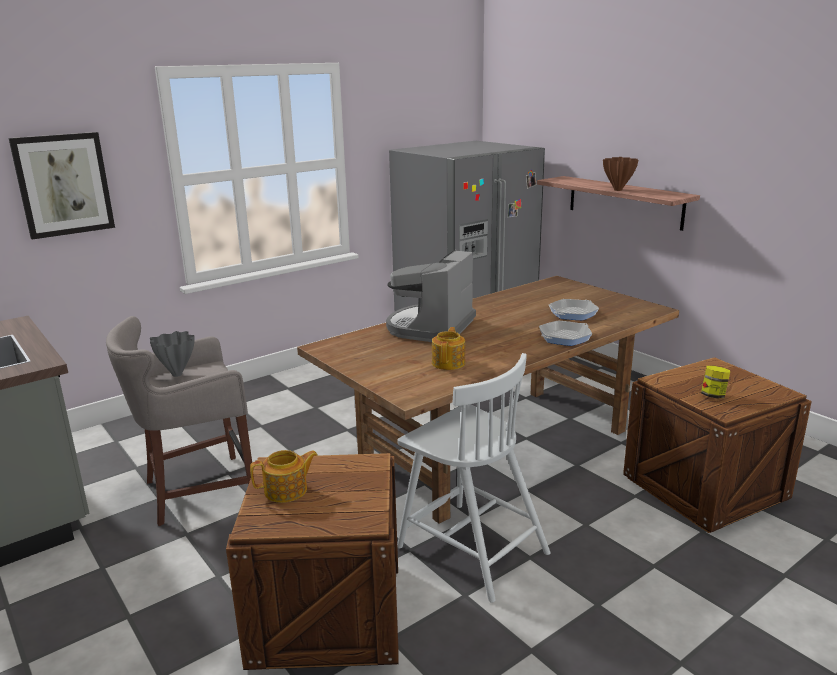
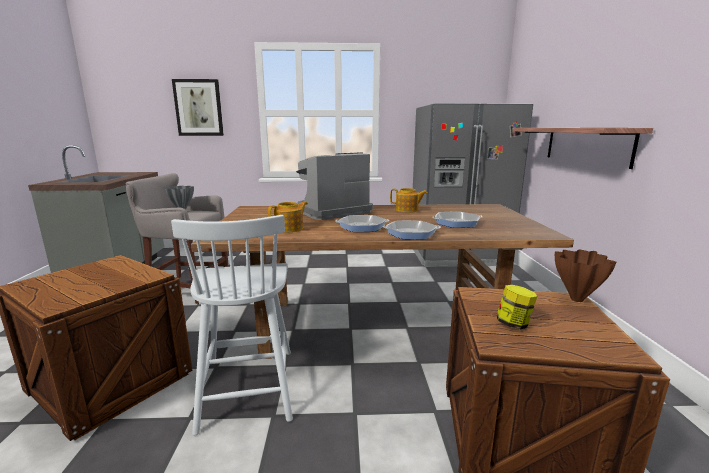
camera: 35 degrees right, 5 degrees down
(287, 490) = (81, 274): teapot -> teapot (407, 210)
(509, 341) = (362, 227): none -> frying pan
(617, 190) = (566, 127): brown vase -> brown vase (576, 299)

